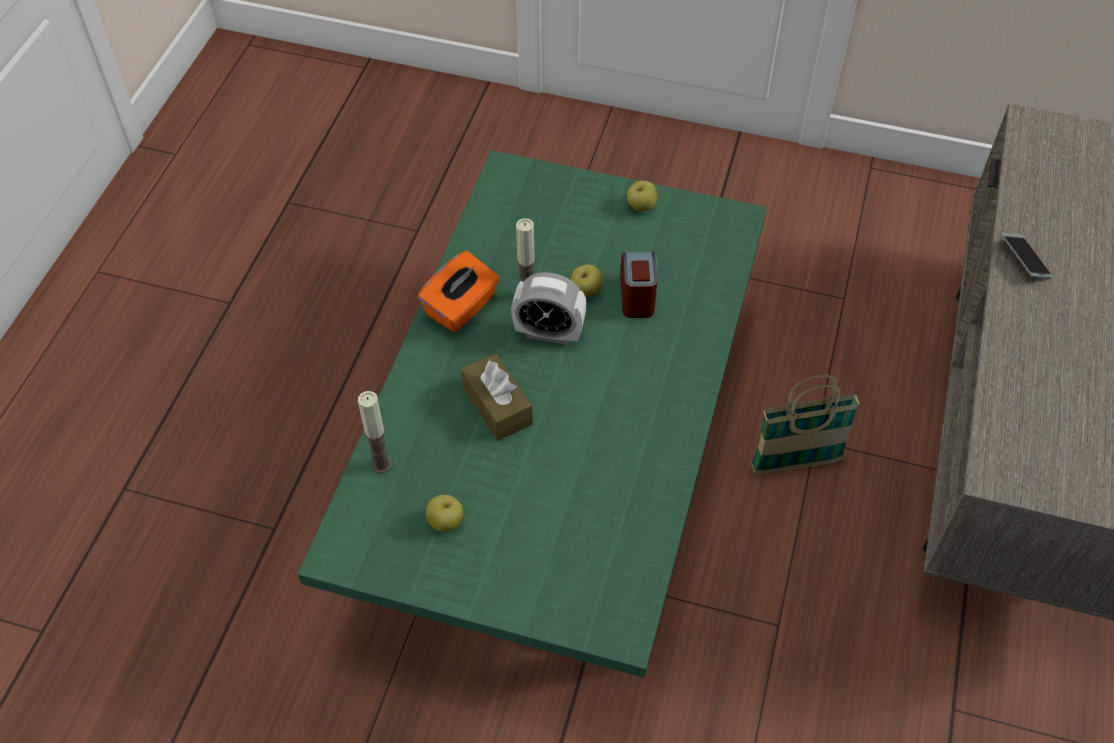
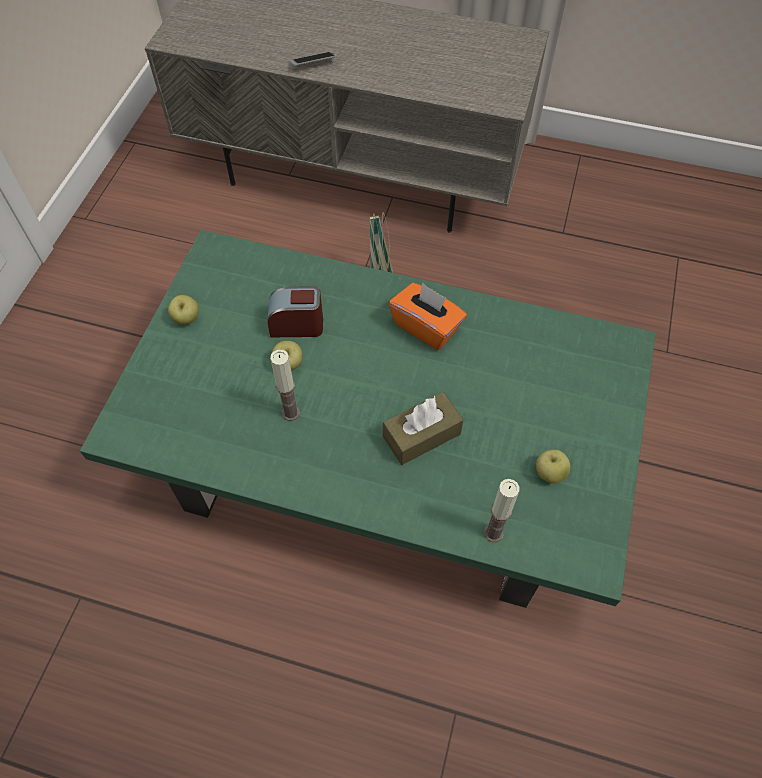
camera: 90 degrees left, 5 degrees up
(461, 308) = (302, 470): orange tissue box -> orange tissue box (426, 327)
(549, 333) = (337, 394): alarm clock -> none

